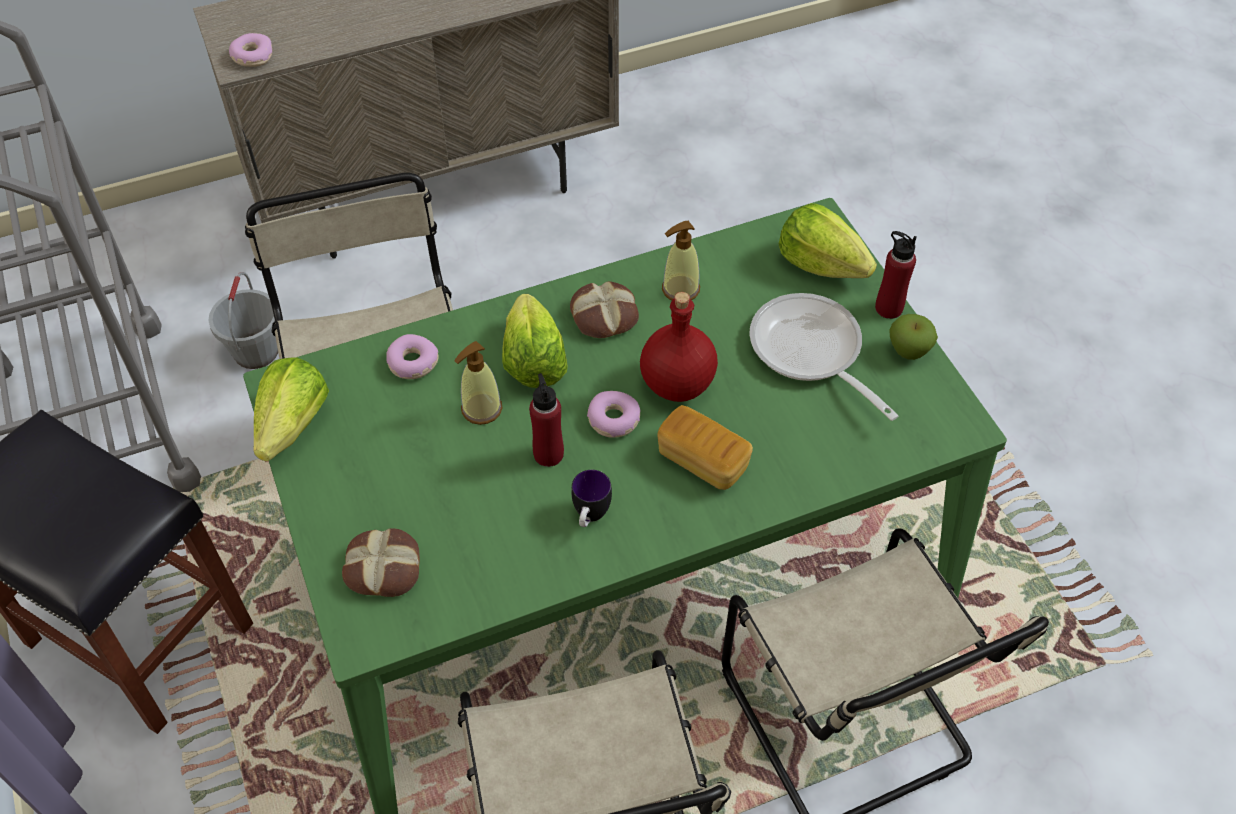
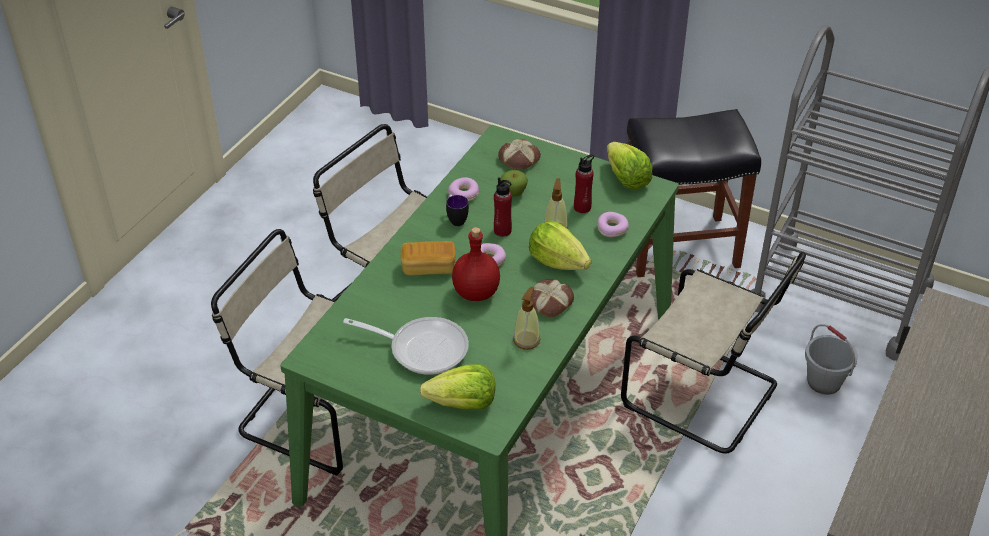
camera: 140 degrees right, 10 degrees down
(252, 56) = (942, 313): donut -> donut (464, 194)
(888, 308) = (400, 400): red bottle -> red bottle (582, 207)
(908, 351) = (368, 381): apple -> apple (513, 193)

